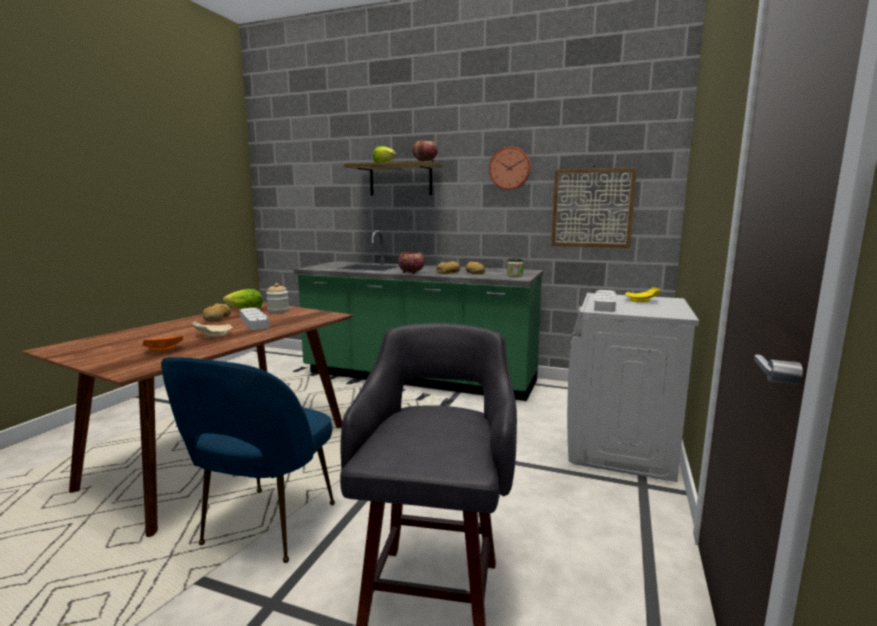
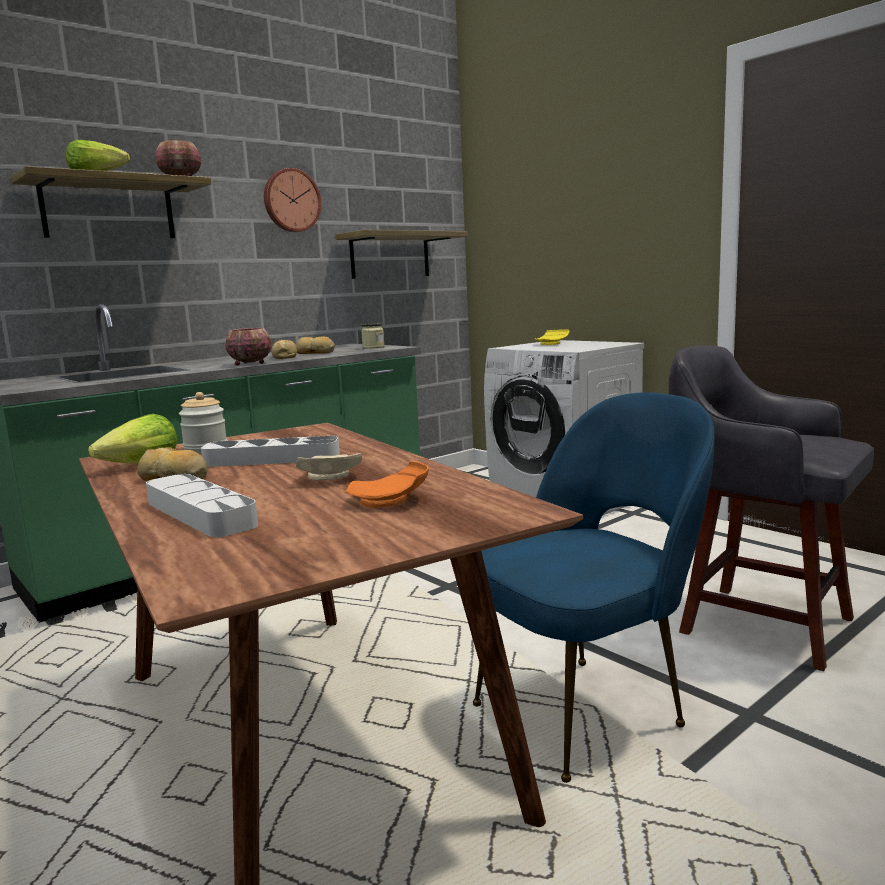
camera: 60 degrees left, 0 degrees up
(264, 530) = (589, 710): blue chair -> blue chair turned 75 degrees counterclockwise
(592, 206) = (390, 256): picture -> shelf
(604, 304) = (554, 348): grey tray -> grey tray (200, 513)

